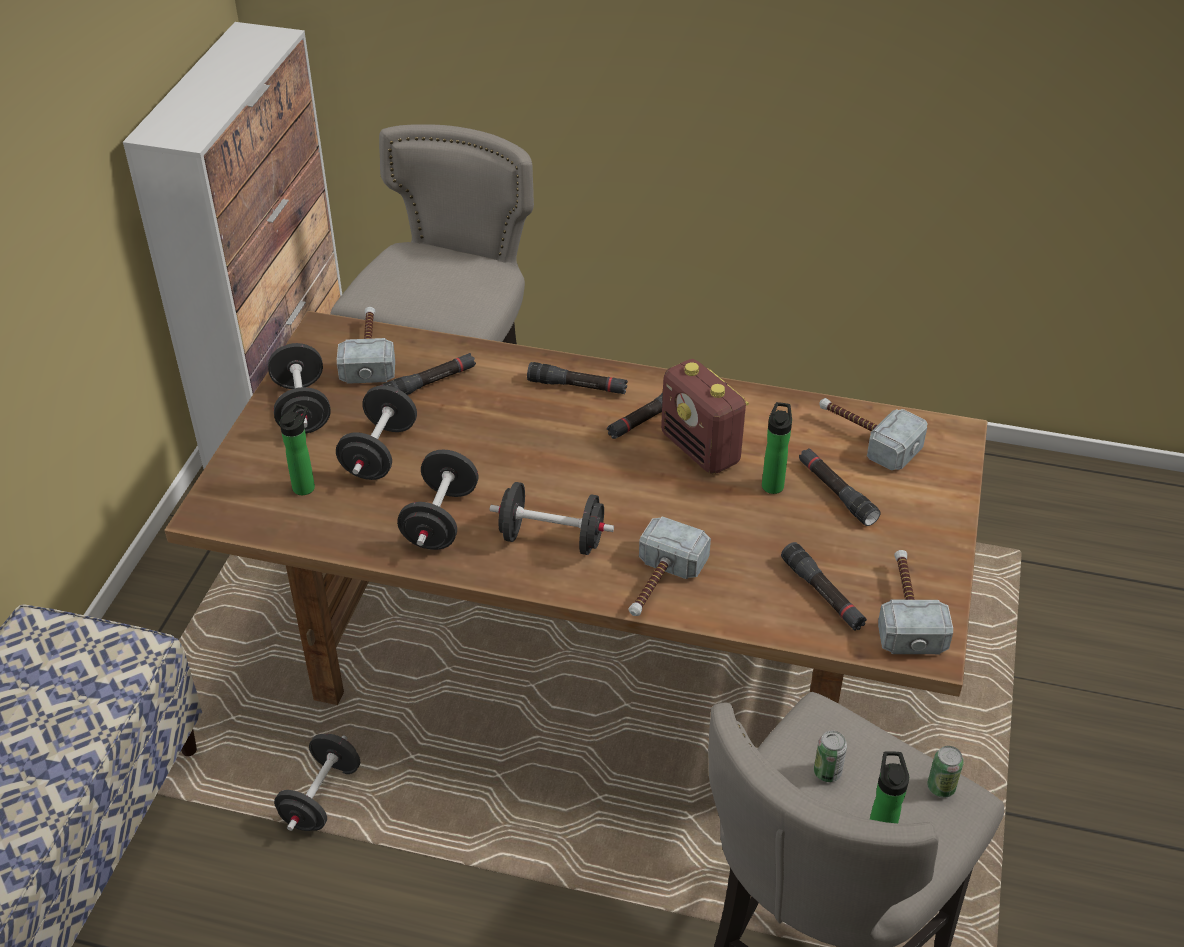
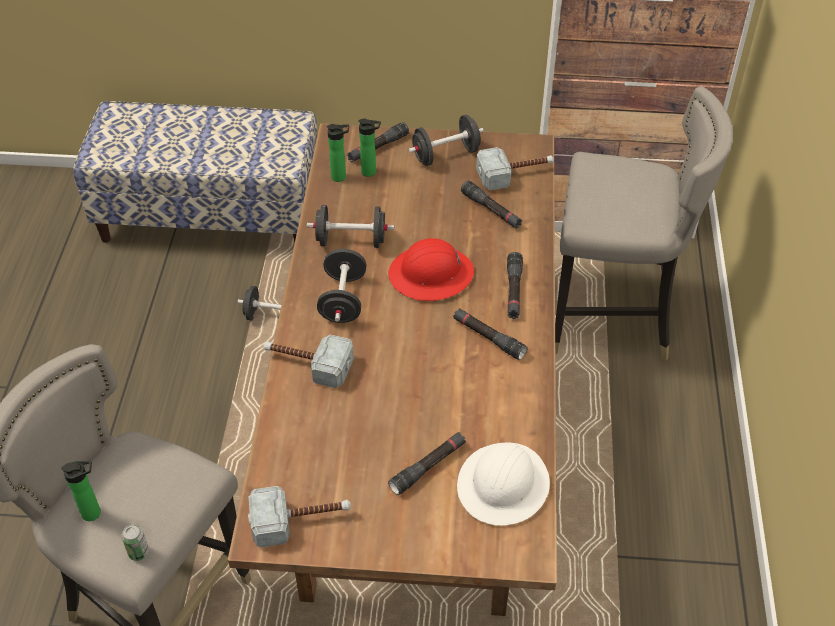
camera: 80 degrees right, 5 degrees up
(379, 453) = (410, 199): black dumbbell -> none
(530, 452) = (431, 275): none -> red hard hat
(701, 449) = (459, 374): radio -> none
(773, 484) = (429, 423): bottle -> bottle (341, 177)
(822, 594) = (311, 463): black flashlight -> black flashlight (378, 148)
(827, 772) = (149, 480): can -> none
(865, 437) = (503, 485): hammer -> white hard hat

